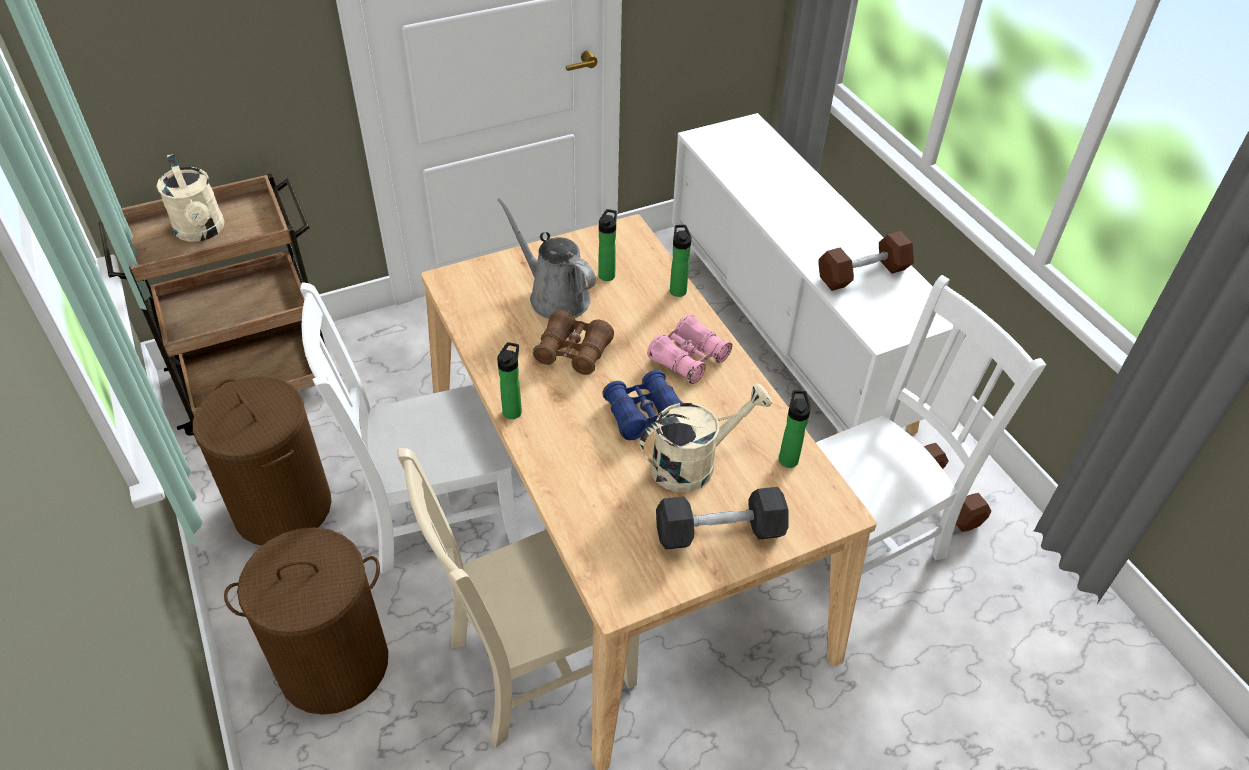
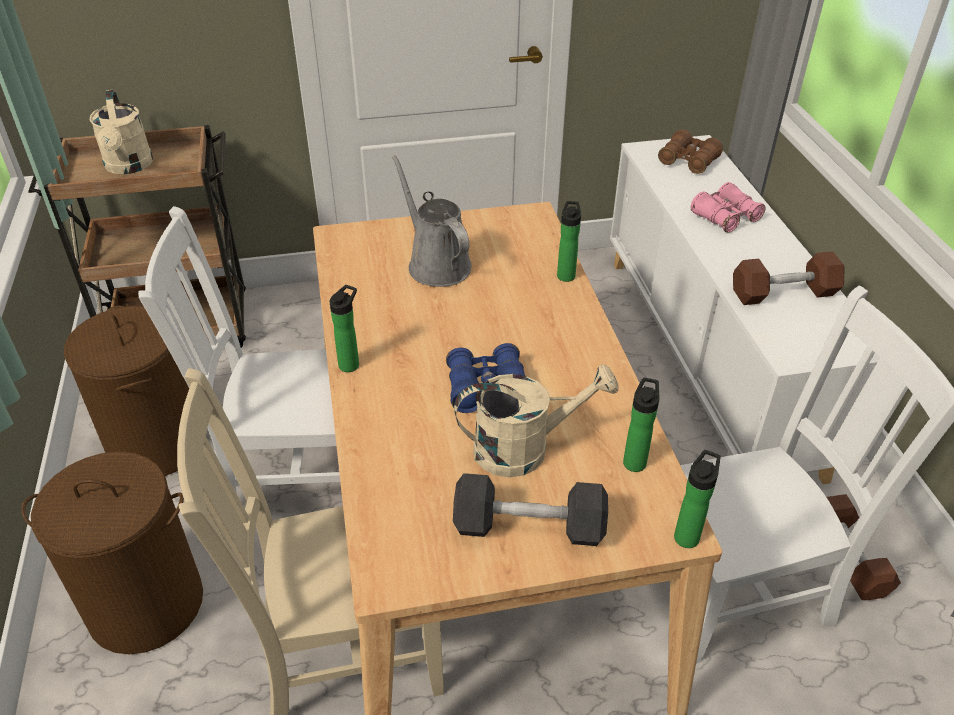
camera: 15 degrees right, 5 degrees down
(573, 352) = (434, 318): brown binoculars -> brown binoculars (688, 161)
(607, 274) = (497, 251): bottle -> bottle (687, 535)
(688, 358) = (555, 342): pink binoculars -> pink binoculars (725, 217)

